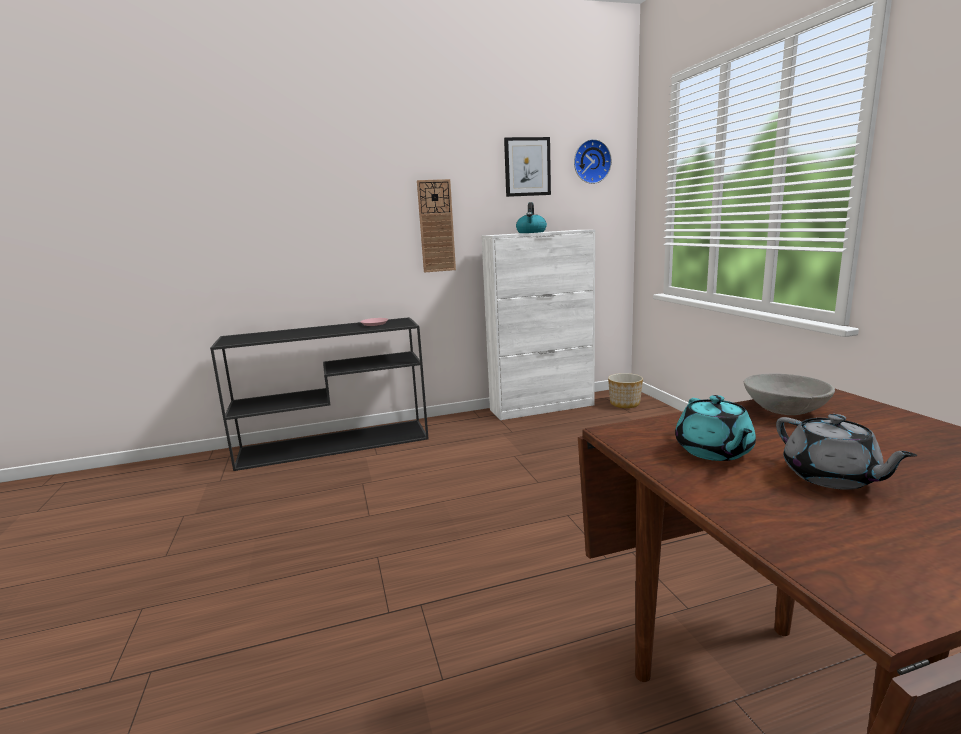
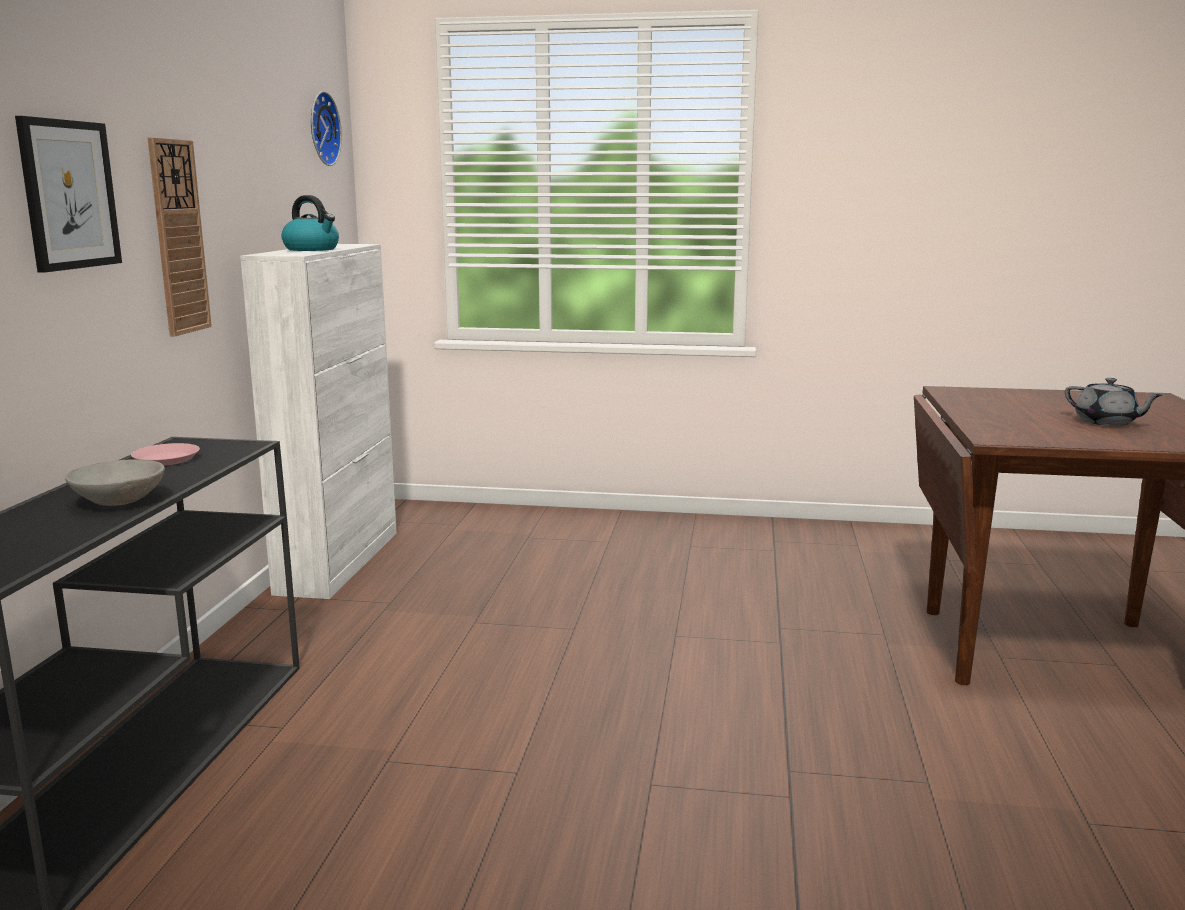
camera: 65 degrees left, 0 degrees up
(527, 167) = (267, 128): picture -> picture (69, 195)
(624, 404) = (426, 518): planter -> none
(713, 451) = (1050, 430): turquoise teapot -> none
(784, 410) = (974, 403): grey bowl -> grey bowl (119, 501)
(831, 477) = (1106, 422): grey teapot -> grey teapot turned 45 degrees clockwise

